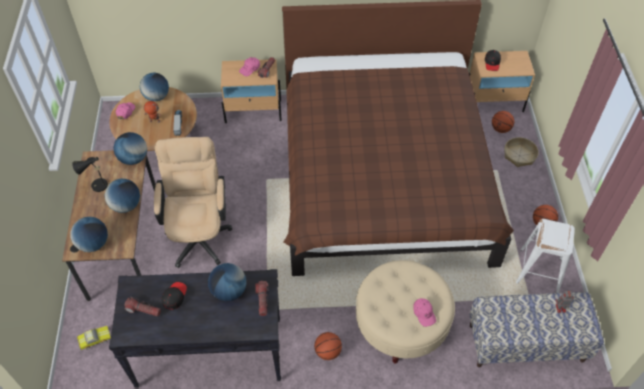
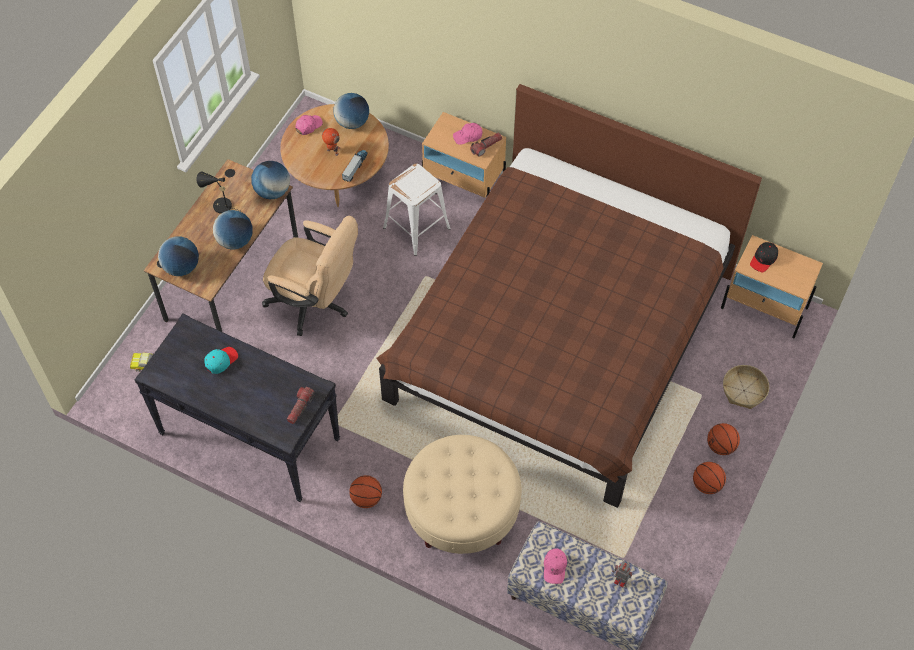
camera: 30 degrees right, 5 degrees up
(143, 310) = (185, 359): flashlight -> none
(174, 296) = (221, 361): black cap -> turquoise cap
(199, 233) = (315, 304): beige office chair -> beige office chair turned 90 degrees clockwise
(229, 291) = (274, 382): globe -> none
(424, 313) = (469, 508): pink cap -> pink cap (555, 567)
(500, 129) = (746, 346): basketball -> basketball (721, 446)
(539, 271) = (659, 536): white stool -> white stool (417, 228)

